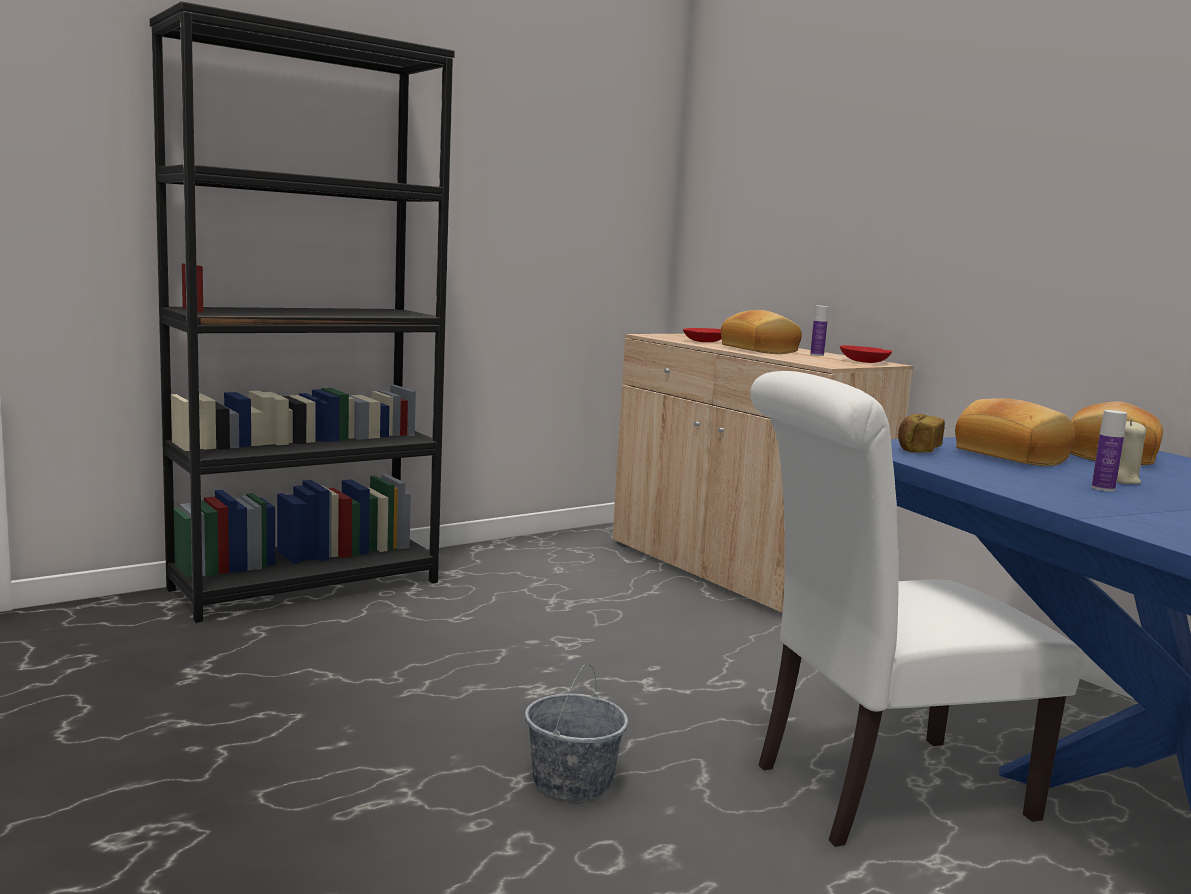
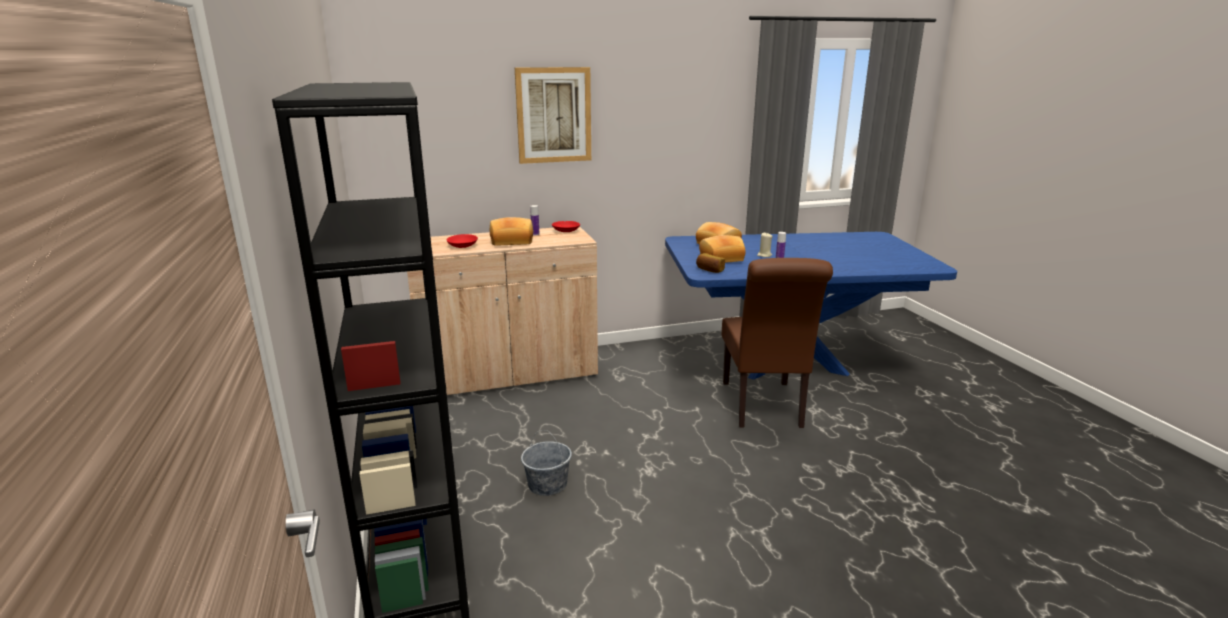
camera: 70 degrees left, 10 degrees up
(573, 781) = (749, 478): grey bucket -> grey bucket (547, 484)
(876, 791) = (763, 407): white chair -> brown chair
(911, 163) = (554, 115): none -> picture

